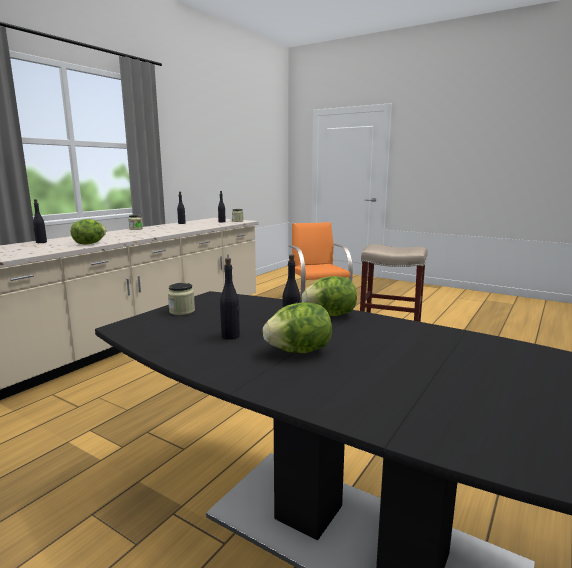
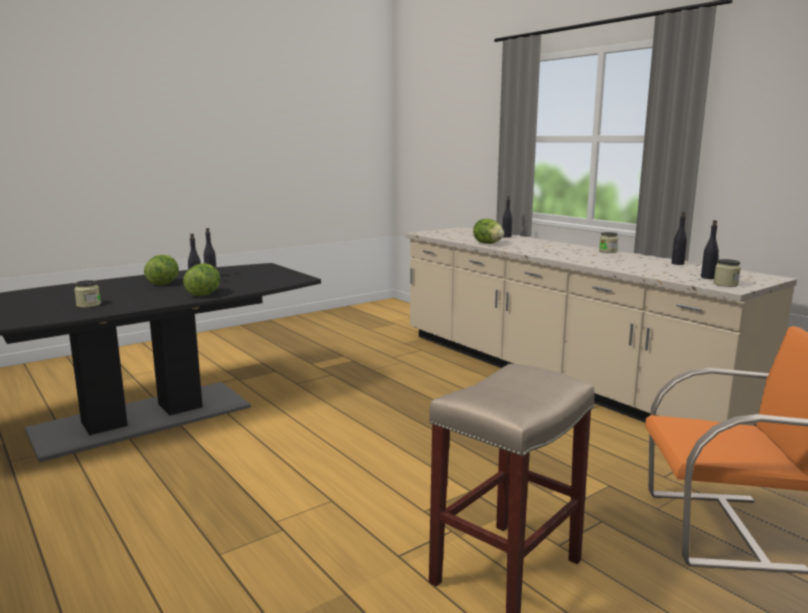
camera: 110 degrees right, 0 degrees up
(182, 311) = (276, 272): jar -> jar (88, 305)

